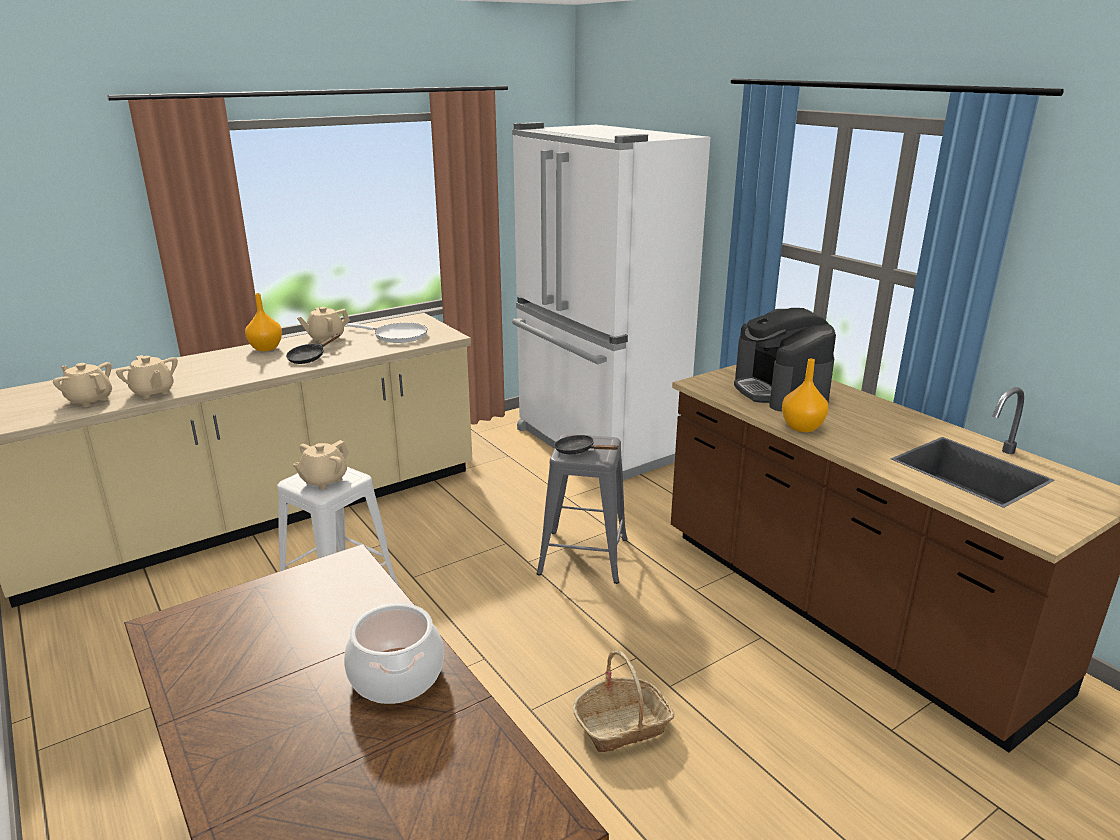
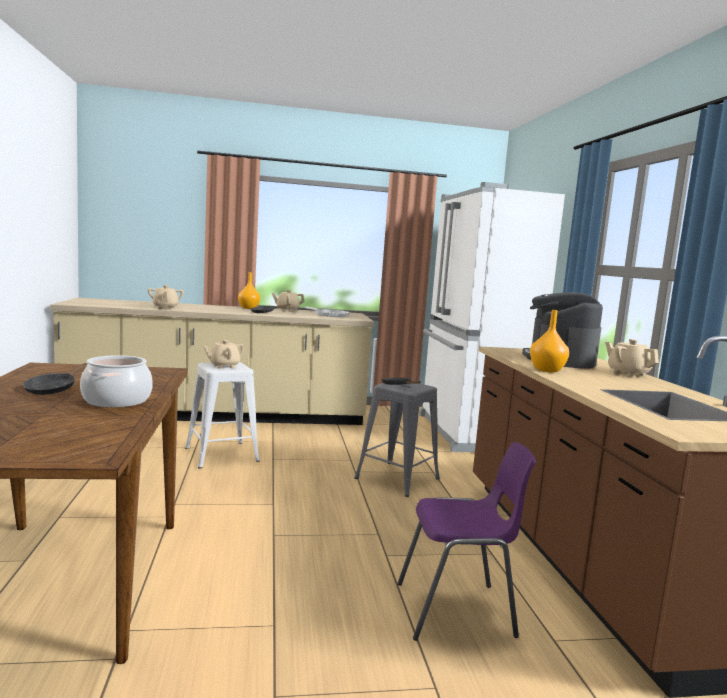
camera: 25 degrees right, 15 degrees down
(89, 400) = (132, 305): beige teapot -> beige teapot (628, 374)
(275, 685) = (53, 389): none -> black frying pan
(622, 725) = (327, 562): basket -> none
(792, 733) = (458, 610): none -> purple chair

